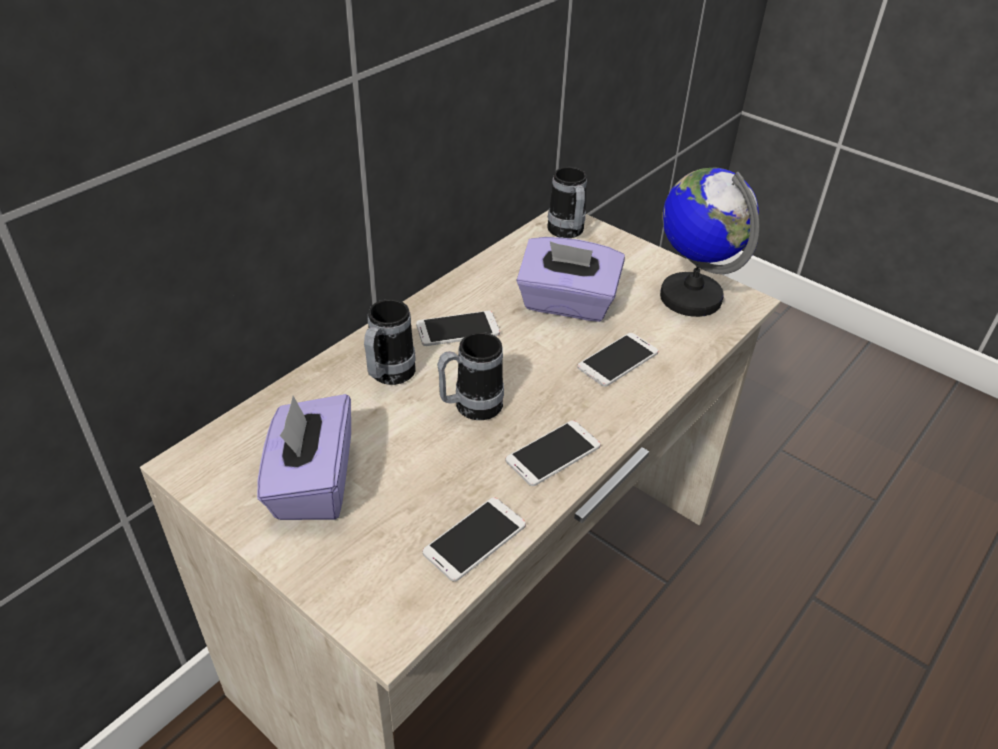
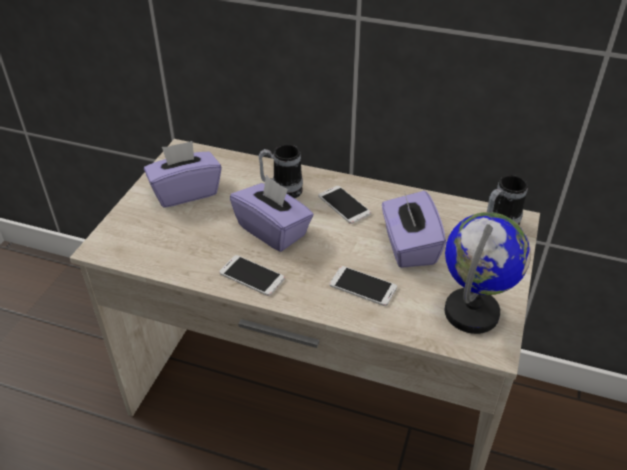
camera: 70 degrees right, 0 degrees up
(470, 408) = (273, 230): mug -> purple tissue box
(475, 539) = (169, 261): phone -> none

